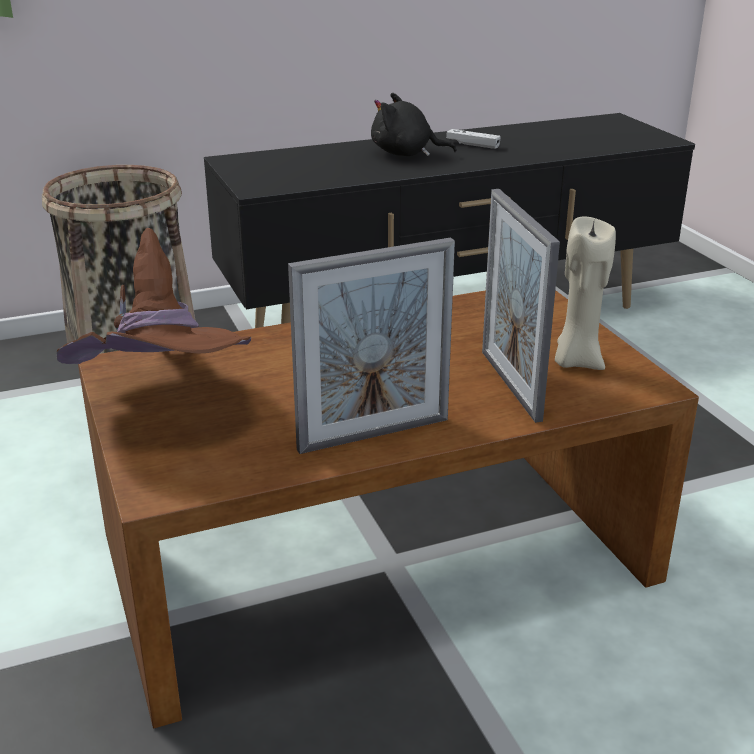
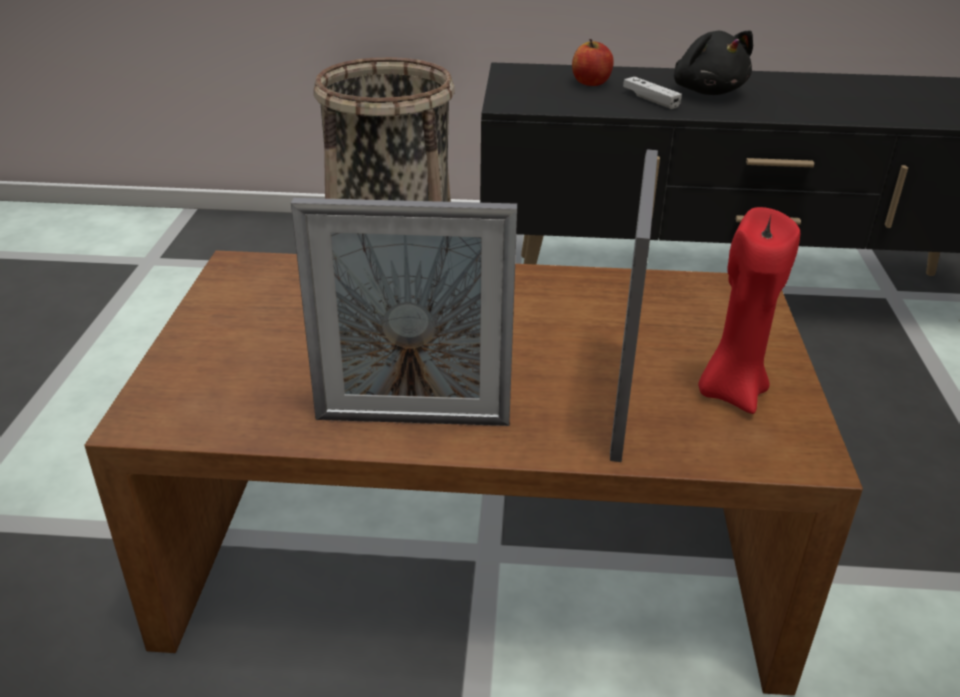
camera: 25 degrees right, 5 degrees up
(166, 403) = (244, 321): brown hat -> none
(307, 161) = (591, 83): none -> apple
(406, 154) = (707, 91): black plush toy -> black plush toy turned 150 degrees counterclockwise
(472, 145) = (797, 92): white game controller -> white game controller (650, 100)
(576, 361) = (731, 392): beige candle -> red candle

